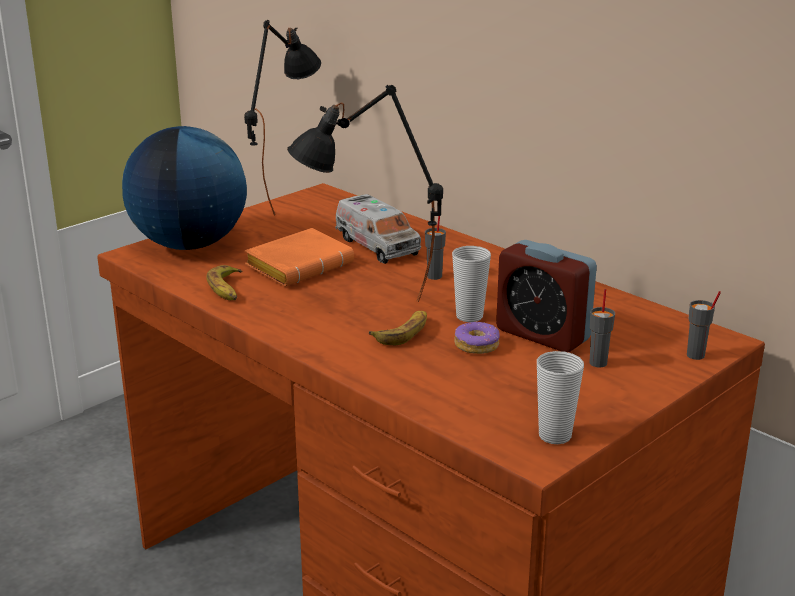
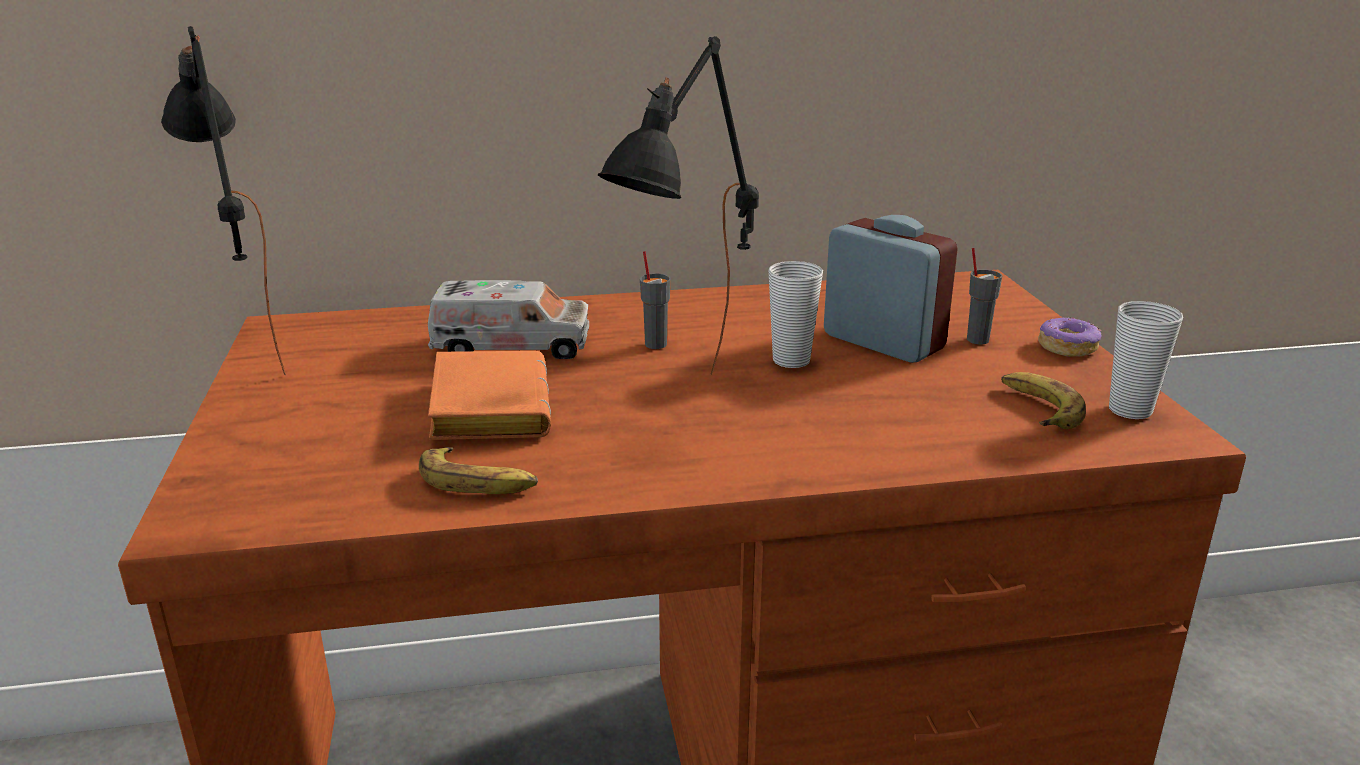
camera: 55 degrees left, 0 degrees up
(189, 245) = (258, 465): globe -> none
(403, 332) = (788, 407): banana -> banana (1038, 408)
(477, 345) = (872, 380): donut -> donut (1067, 347)
(542, 335) = (883, 342): alarm clock -> alarm clock turned 120 degrees counterclockwise
(696, 355) = (1002, 299): grey cup -> none

